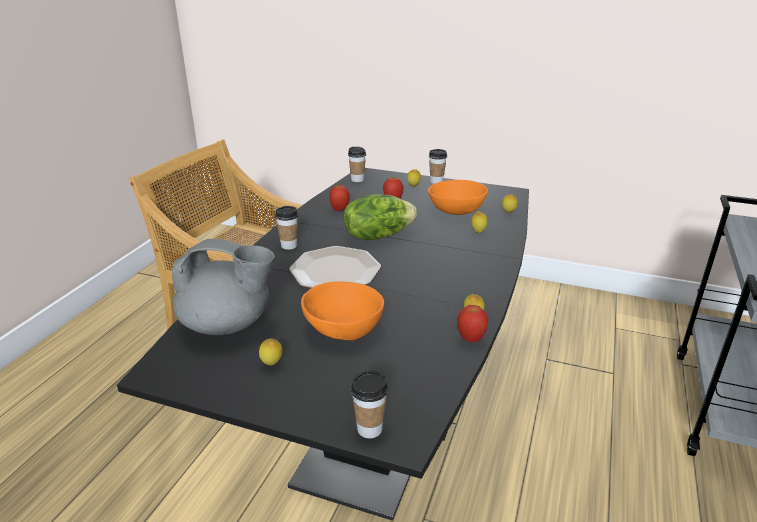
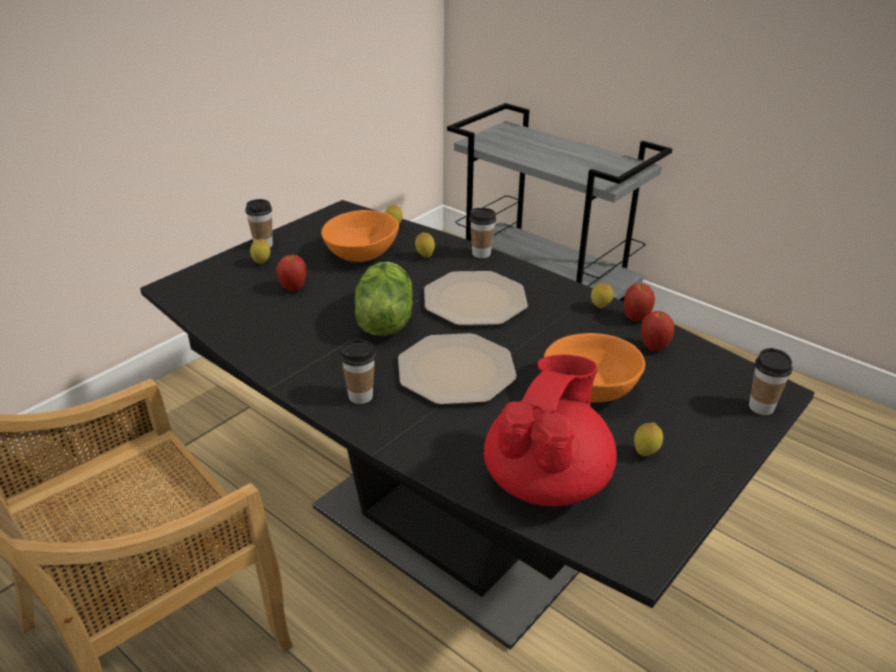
camera: 70 degrees left, 5 degrees up
(227, 324) = (547, 480): grey teapot -> red teapot
(339, 210) = (280, 334): apple -> apple (653, 347)
(357, 179) = (190, 299): cup -> cup (481, 254)
(433, 262) = (476, 300): none -> plate

